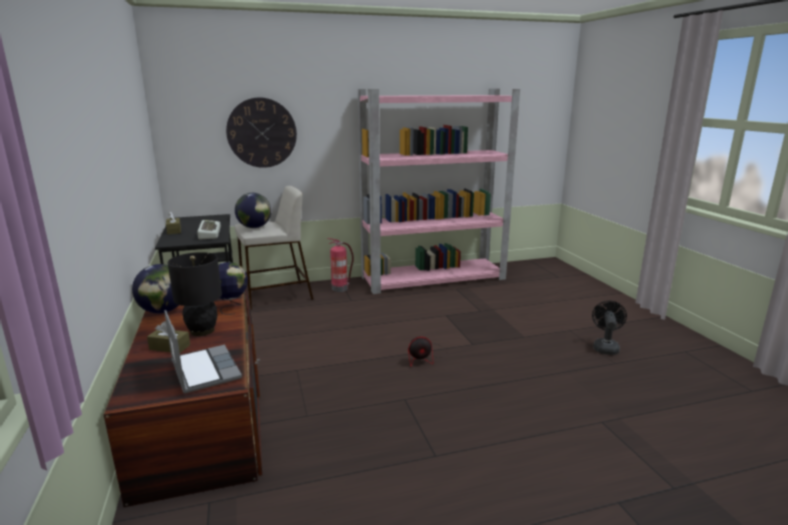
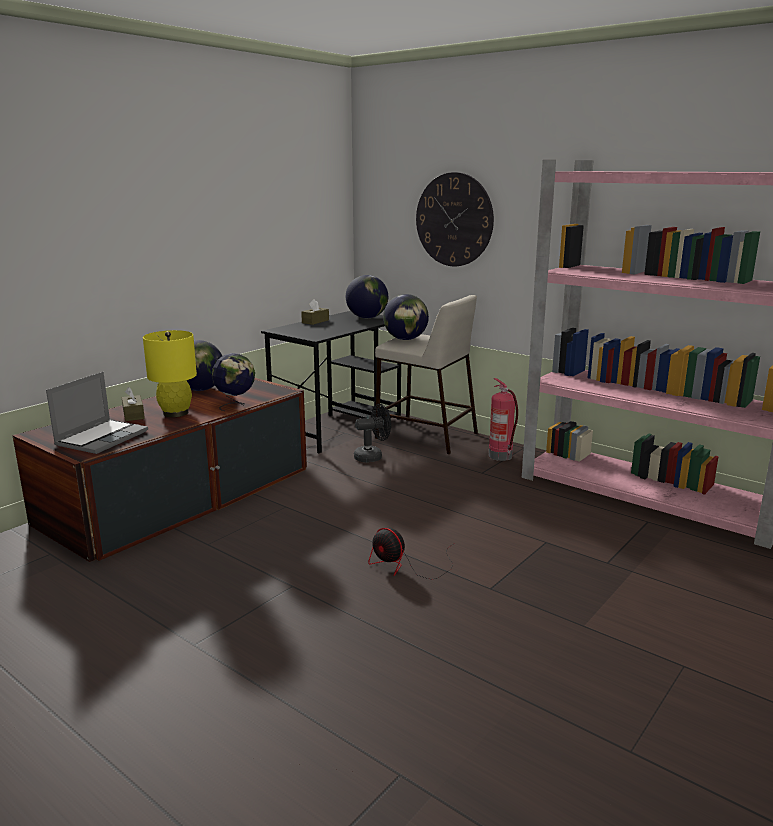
camera: 55 degrees right, 0 degrees up
(202, 219) = (367, 317): none -> globe
(202, 330) = (176, 413): black table lamp -> yellow table lamp
(208, 233) = (328, 330): keyboard -> none
(605, 347) = (679, 725): black fan -> black fan (372, 457)

